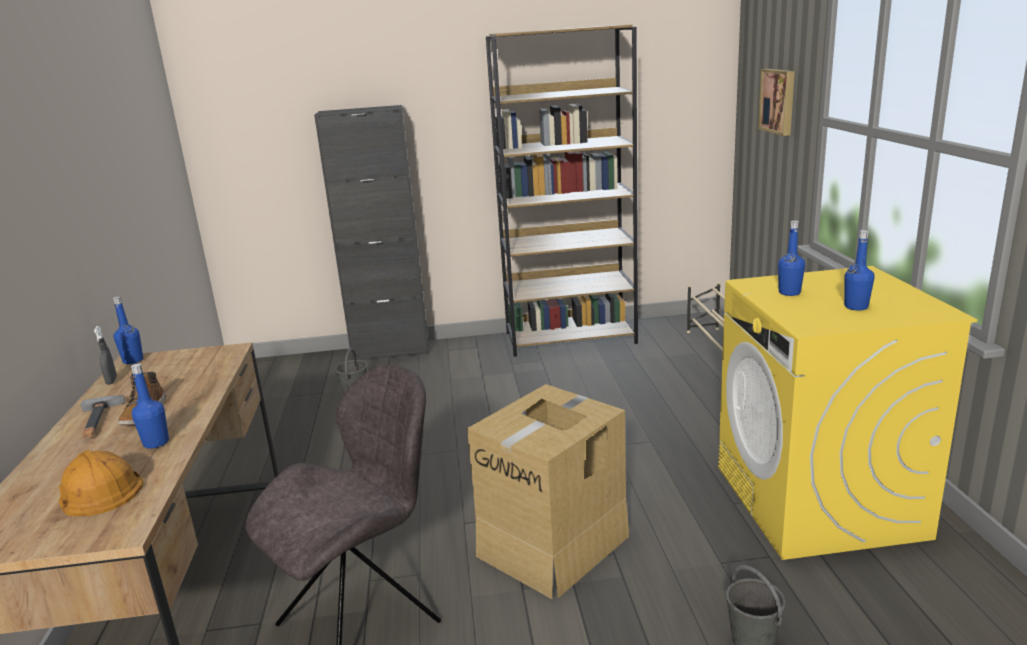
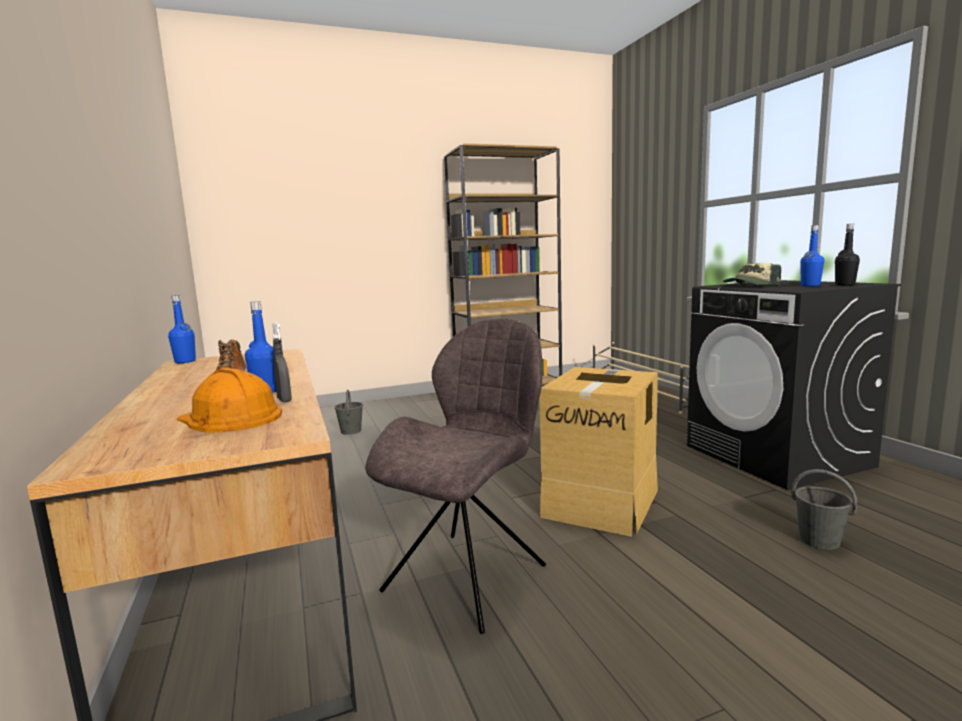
camera: 15 degrees left, 10 degrees down
(98, 420) = (182, 387): hammer -> none
(111, 381) = (172, 370): grey spray bottle -> grey spray bottle (284, 400)
(391, 351) = (365, 406): black cabinet -> none
(778, 101) = (656, 203): picture -> none
(789, 293) = (750, 286): blue bottle -> cap
(818, 502) = (777, 456): yellow washing machine -> black washing machine
(902, 310) = (845, 284): none -> black bottle

